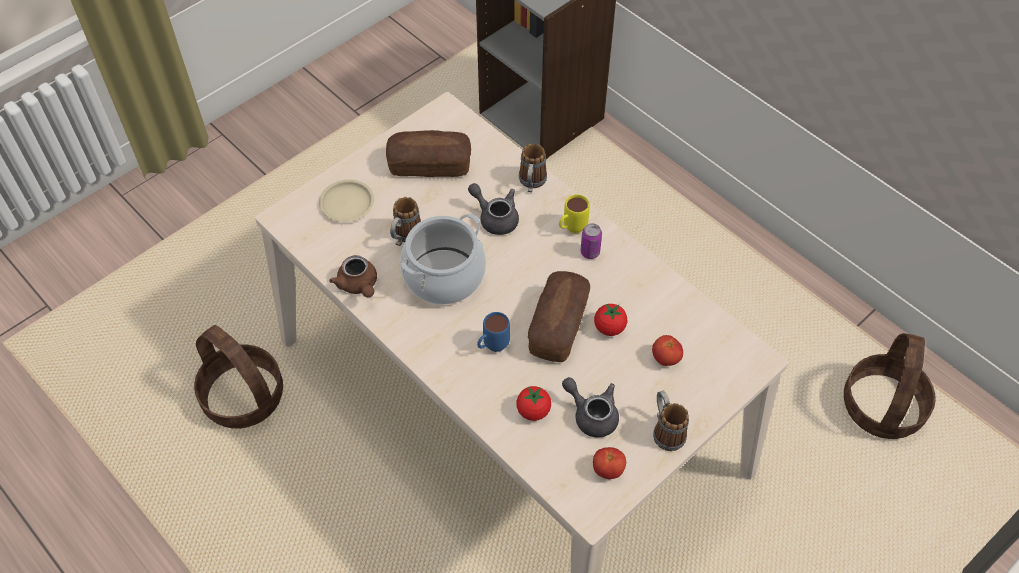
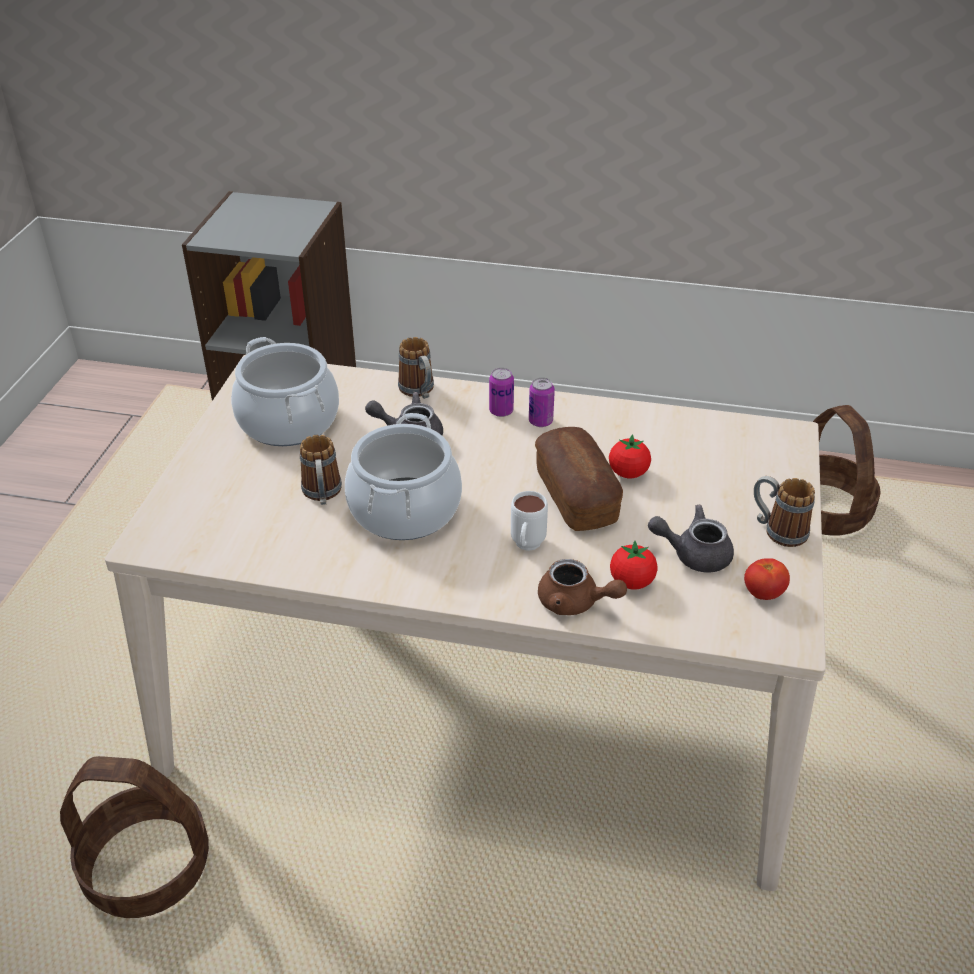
camera: 35 degrees left, 15 degrees down
(347, 204) = (220, 495): beige plate -> none
(359, 285) = (310, 564): brown teapot -> brown teapot (575, 603)
(430, 165) = (288, 421): bread -> cooking pot
(492, 347) = (526, 547): blue mug -> white mug
(571, 229) = (501, 411): yellow mug -> can
(665, 358) = (709, 472): tomato -> none

